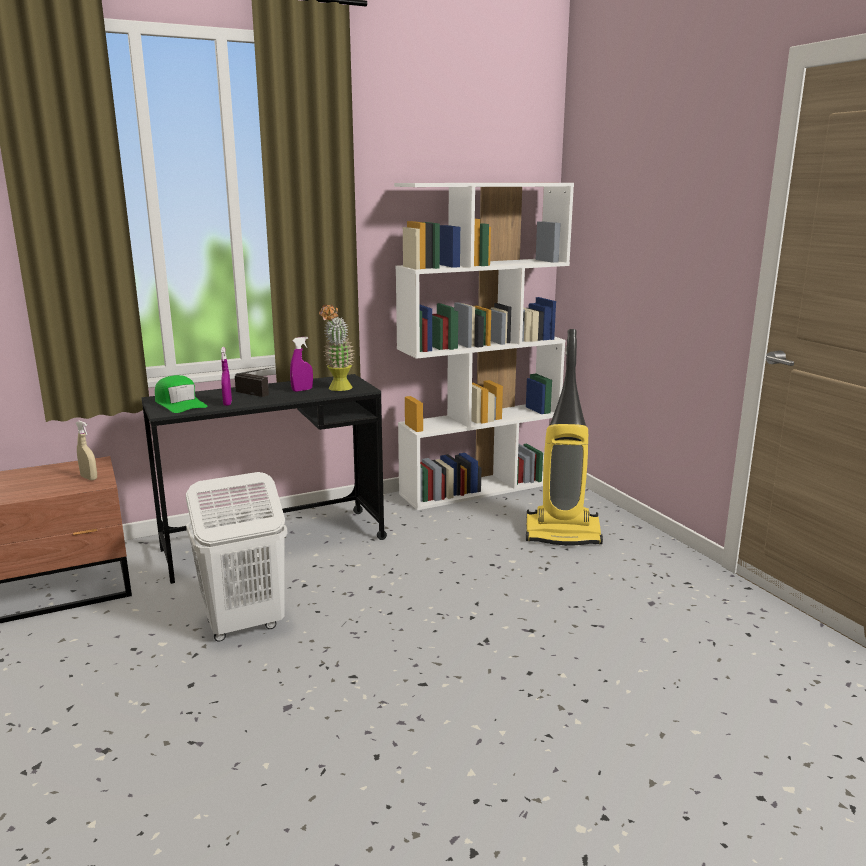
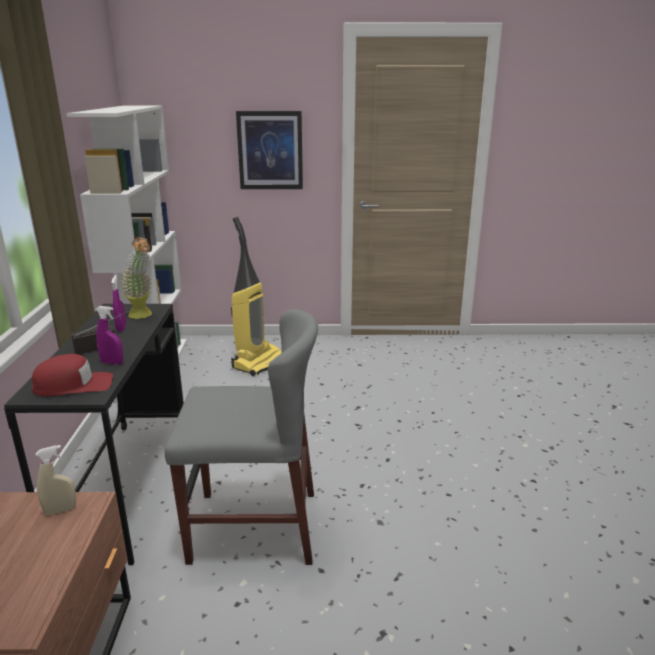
camera: 65 degrees left, 5 degrees up
(180, 404) = (74, 385): green cap -> red cap
(244, 625) = (254, 526): white laundry basket -> grey chair
(676, 250) = (270, 150): none -> picture

